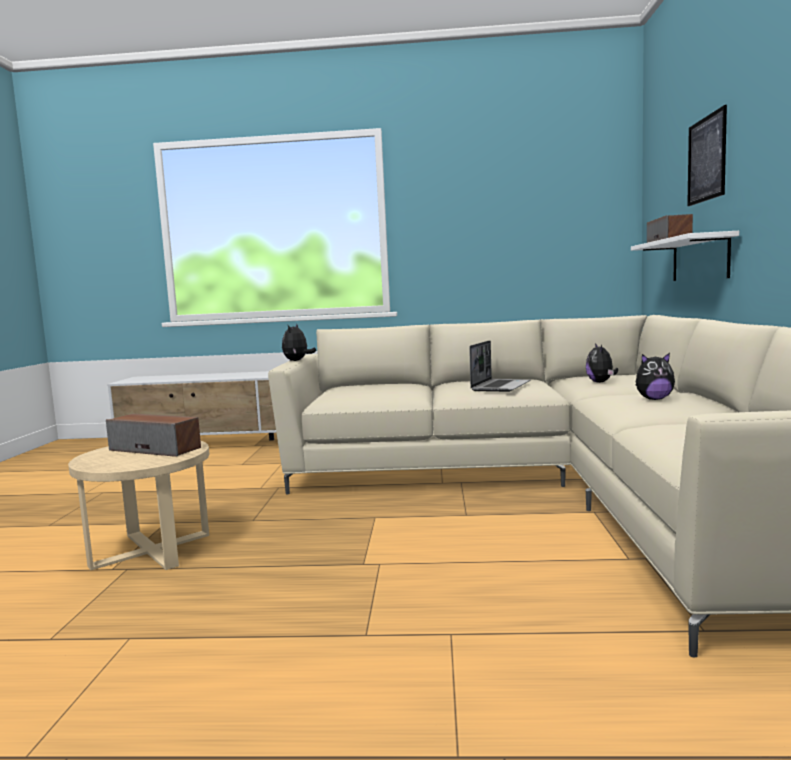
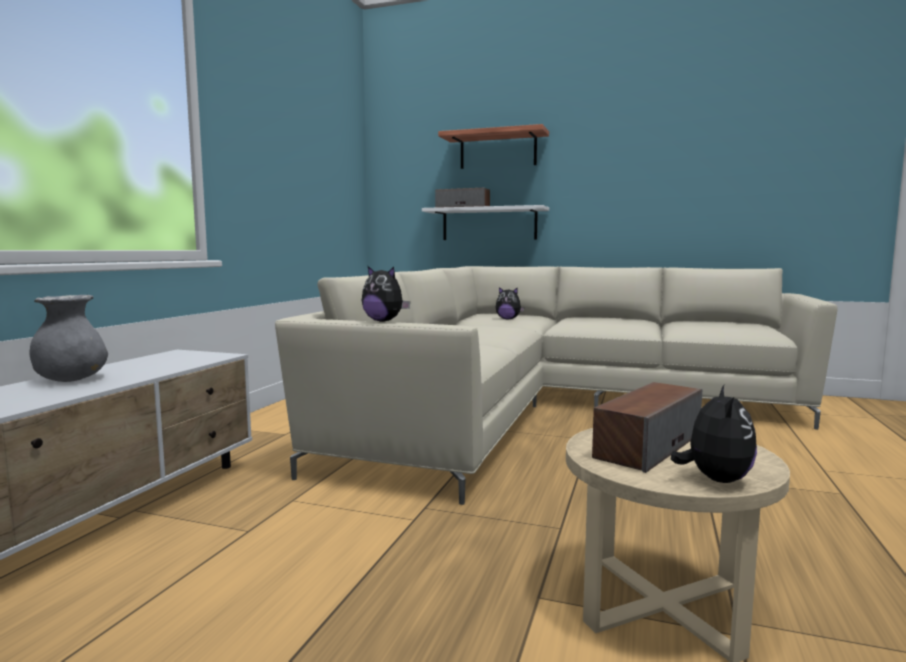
camera: 75 degrees left, 0 degrees up
(247, 374) = (71, 380): none -> grey vase
(500, 386) = (489, 330): laptop -> none
(653, 399) = (596, 321): plush toy -> plush toy (714, 479)
(706, 159) = (498, 150): picture -> shelf

